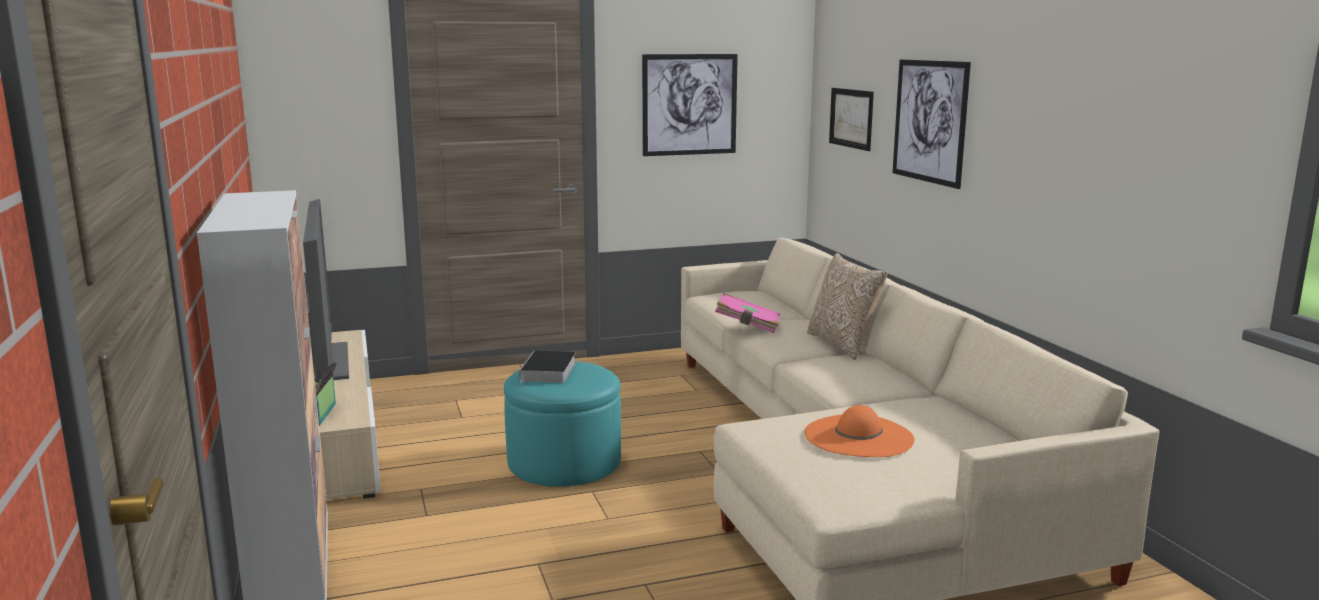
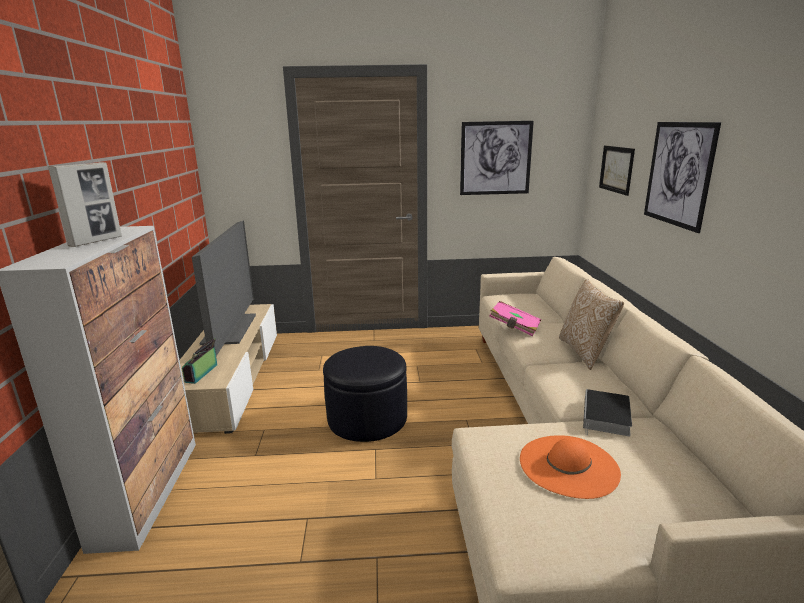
camera: 15 degrees right, 5 degrees up
(258, 206) = (96, 241): none -> picture frame
(548, 372) = (356, 356): book -> book (606, 417)
(564, 462) = (367, 418): turquoise ottoman -> black ottoman

